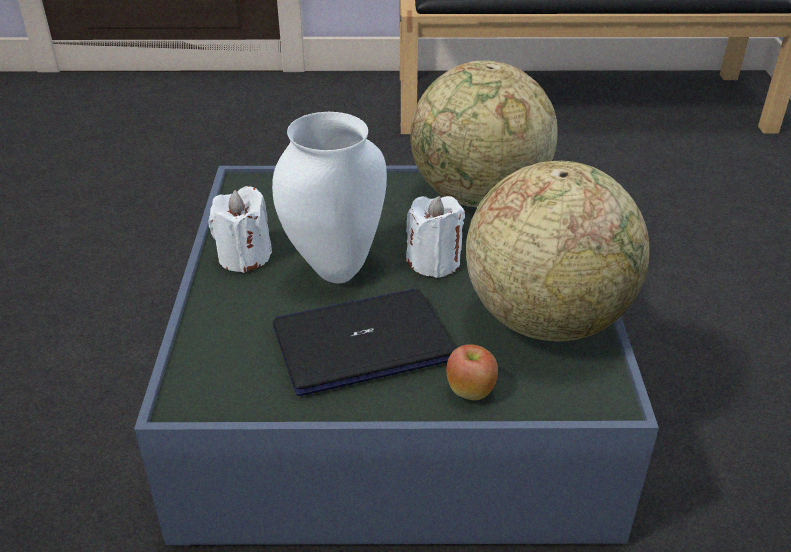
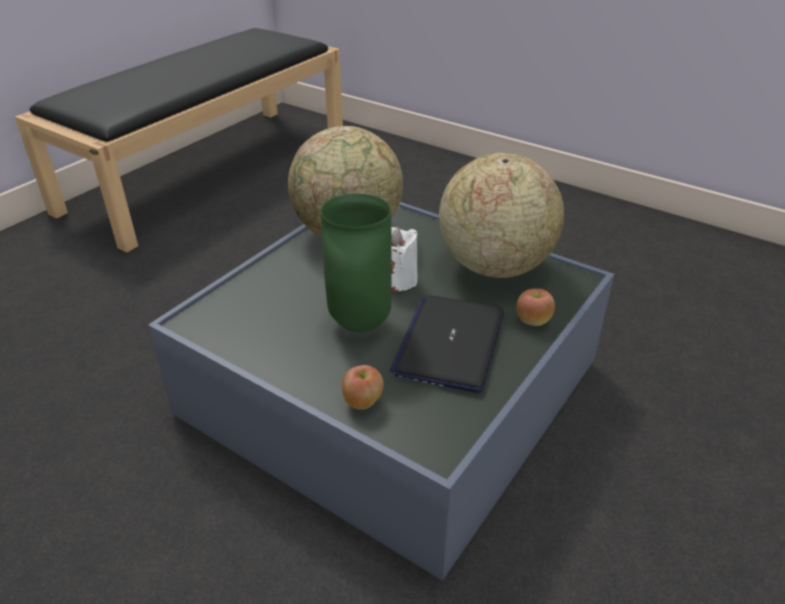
camera: 55 degrees left, 0 degrees up
(219, 324) = (363, 402): none -> apple
(244, 257) = (293, 359): white candle -> none
(334, 269) = (358, 323): white vase -> green vase

